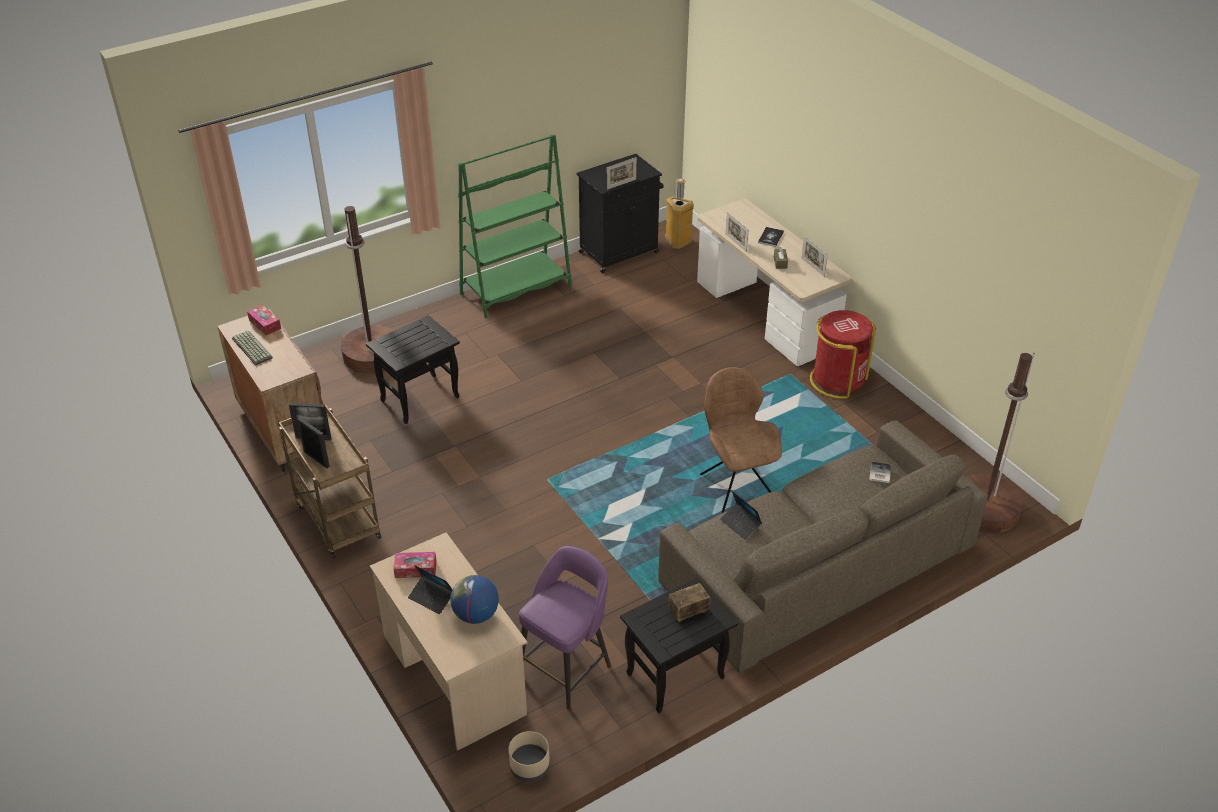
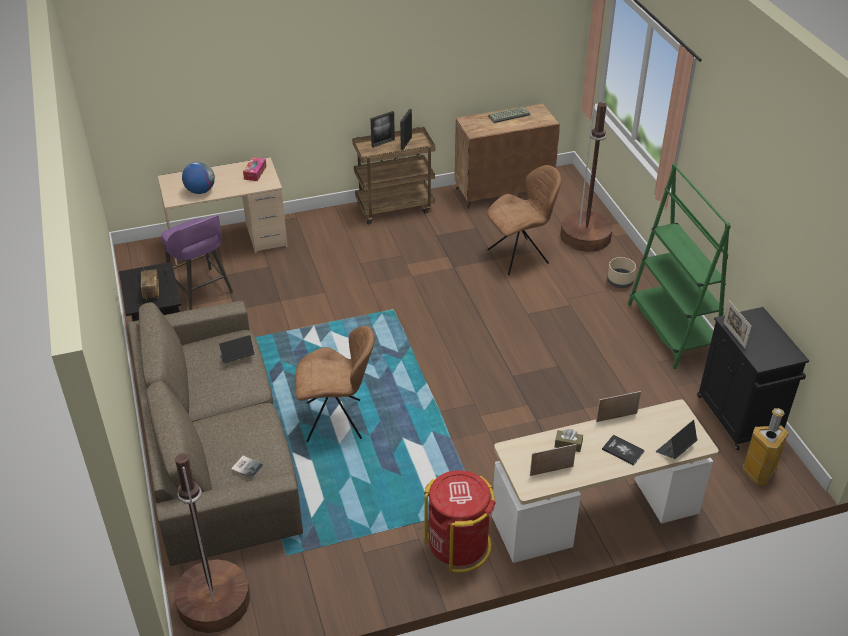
camera: 105 degrees right, 0 degrees up
(265, 324) = (537, 121): tissue box -> none
(420, 398) = (520, 256): black side table -> brown chair
(431, 598) = (226, 176): laptop -> laptop (675, 449)
(530, 766) = (138, 264): beige planter -> beige planter (620, 282)

